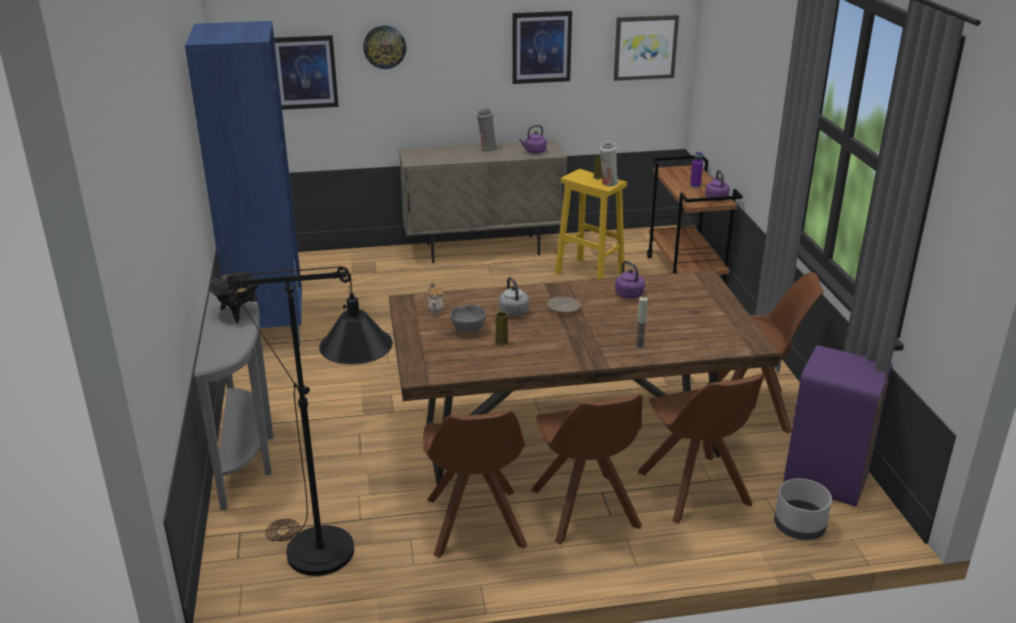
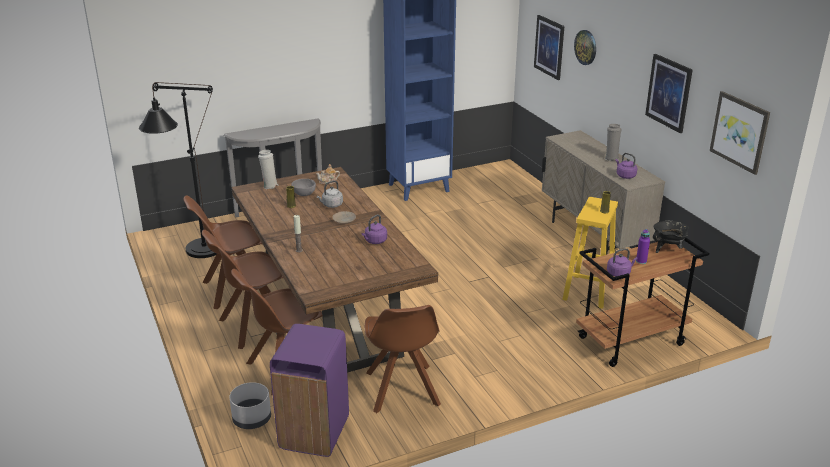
camera: 75 degrees right, 0 degrees up
(238, 313) = (288, 130): black cooking pot -> black cooking pot (668, 249)
(608, 183) = (592, 216): white vase -> white vase (269, 186)

